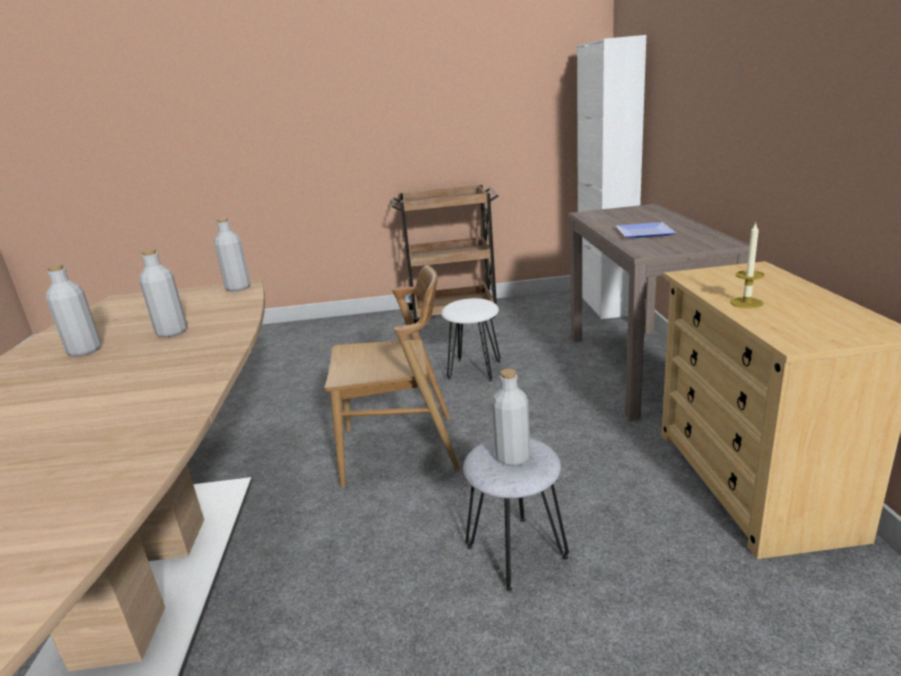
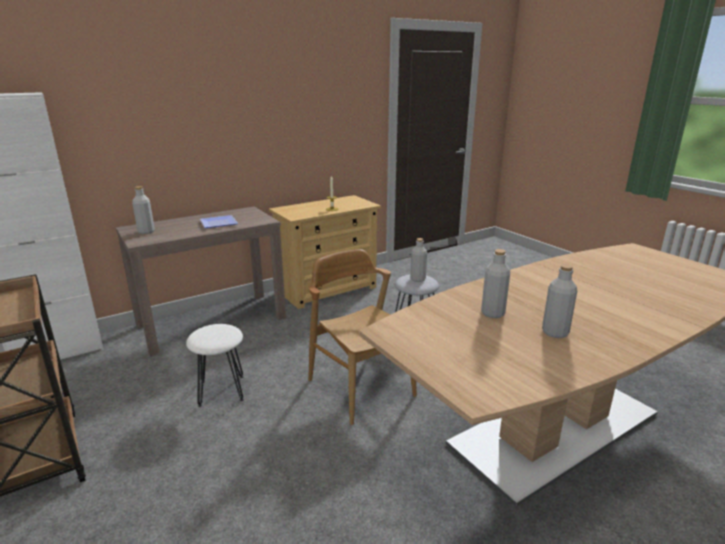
camera: 120 degrees left, 0 degrees up
(238, 288) = (391, 331): grey bottle -> grey bottle (146, 231)

